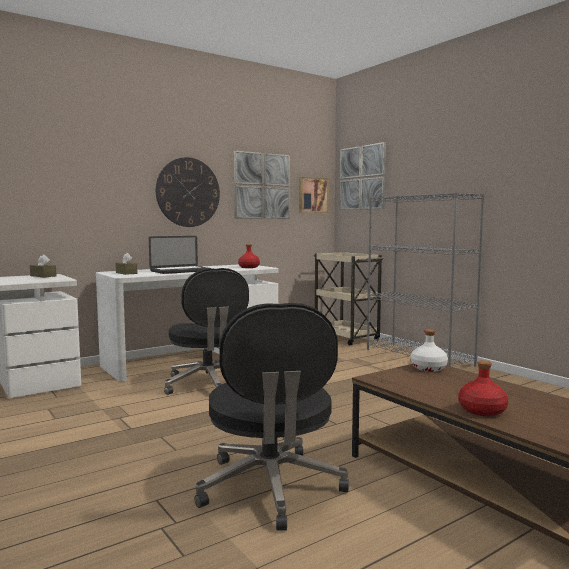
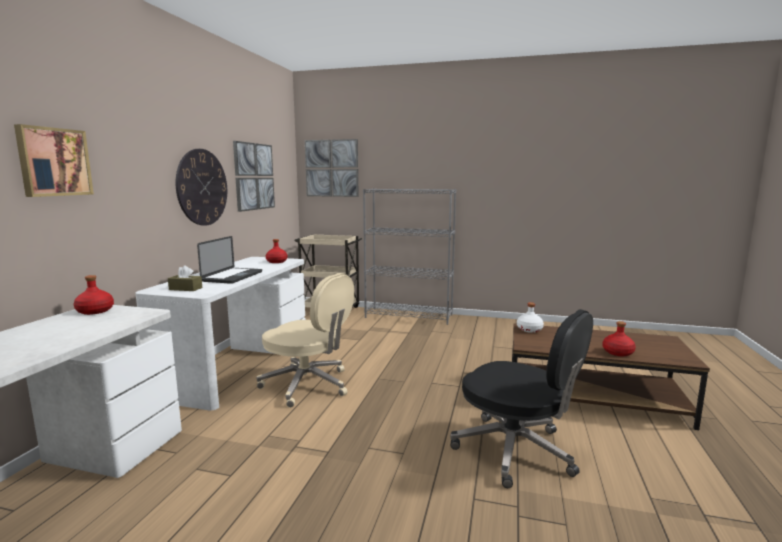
camera: 40 degrees left, 5 degrees up
(43, 276) = (94, 311): brown tissue box -> red bottle
(209, 385) = (308, 385): black office chair -> beige office chair
(312, 195) = (285, 183): picture -> picture (53, 162)

